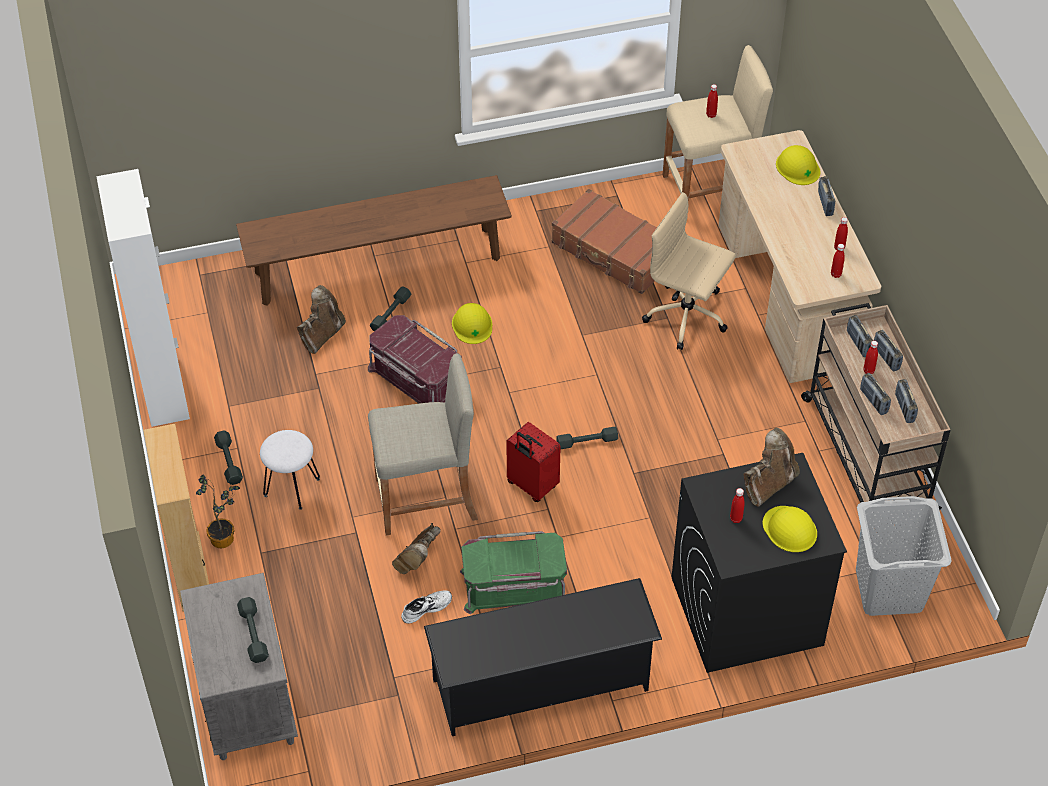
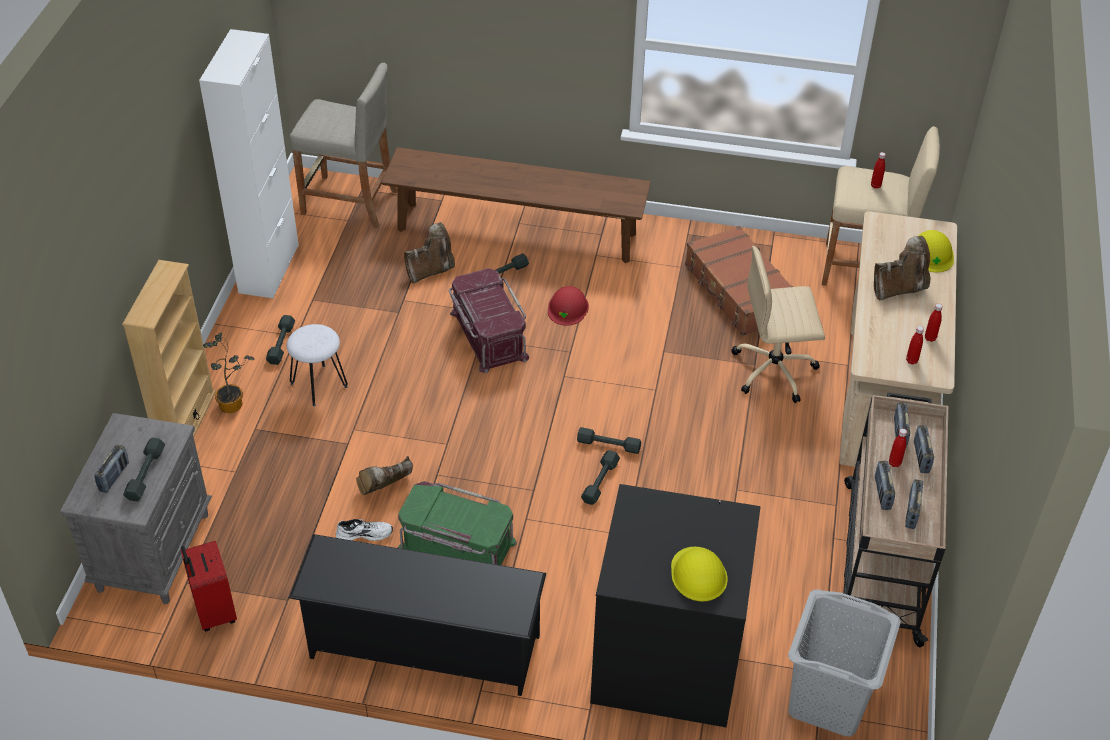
camera: 25 degrees right, 5 degrees down
(426, 499) = (428, 439): beige stool -> beige stool (349, 202)
(472, 325) = (568, 308): yellow hard hat -> red hard hat
(531, 486) = (531, 464): red suitcase -> red suitcase (213, 612)
(600, 478) = (600, 481): none -> grey dumbbell
(687, 316) = (775, 370): beige office chair -> beige office chair turned 60 degrees counterclockwise
(736, 519) = (649, 542): red bottle -> none
(769, 483) = (705, 522): brown boot -> brown boot (899, 288)
(825, 203) = (940, 294): radio -> radio (114, 477)

